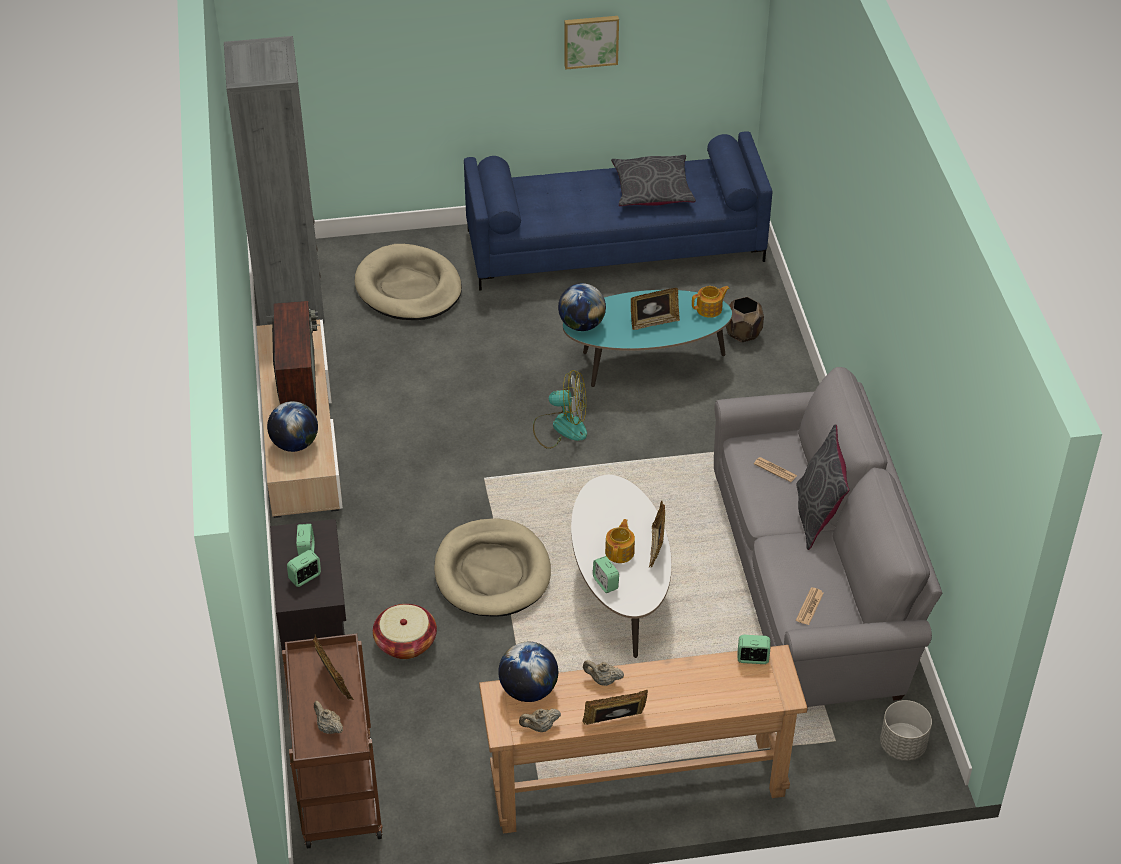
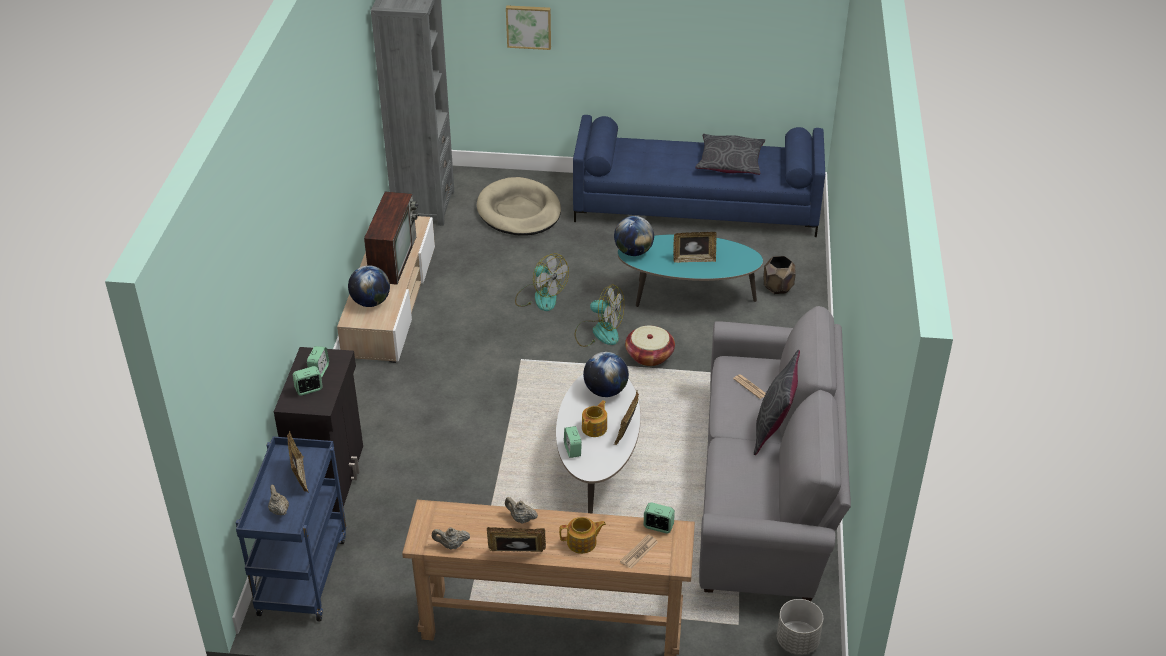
camera: 15 degrees right, 5 degrees down
(337, 788) = (302, 573): brown cart -> blue cart
(405, 642) = (405, 472): basket -> basket (649, 355)
(476, 395) = (540, 297): none -> fan
(492, 572) = (498, 431): beige dog bed -> none
(528, 690) = (455, 514): globe -> globe (605, 391)
(590, 40) = (692, 29): picture -> picture (529, 26)
(710, 309) = (744, 257): teapot -> teapot (582, 542)
(809, 606) = (738, 501): newspaper -> newspaper (639, 552)

